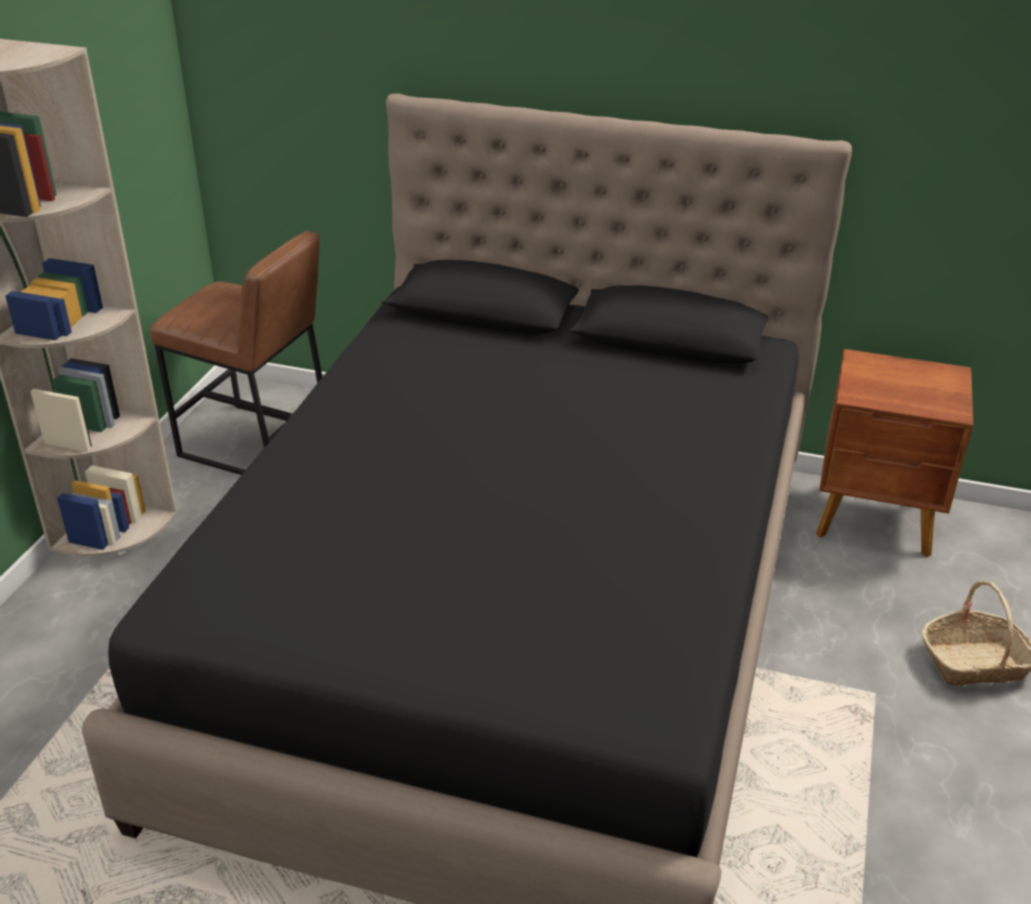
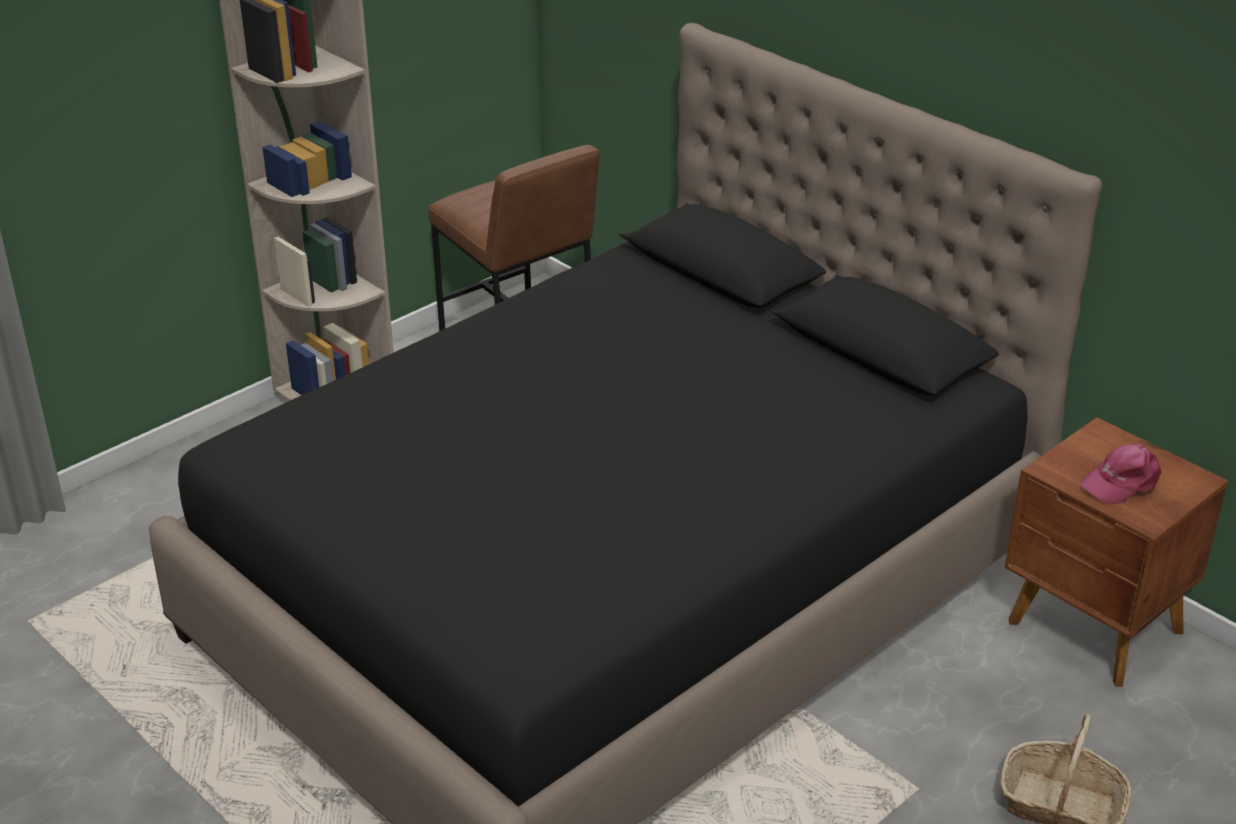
camera: 30 degrees right, 0 degrees up
(910, 390) = (1121, 482): none -> pink cap

